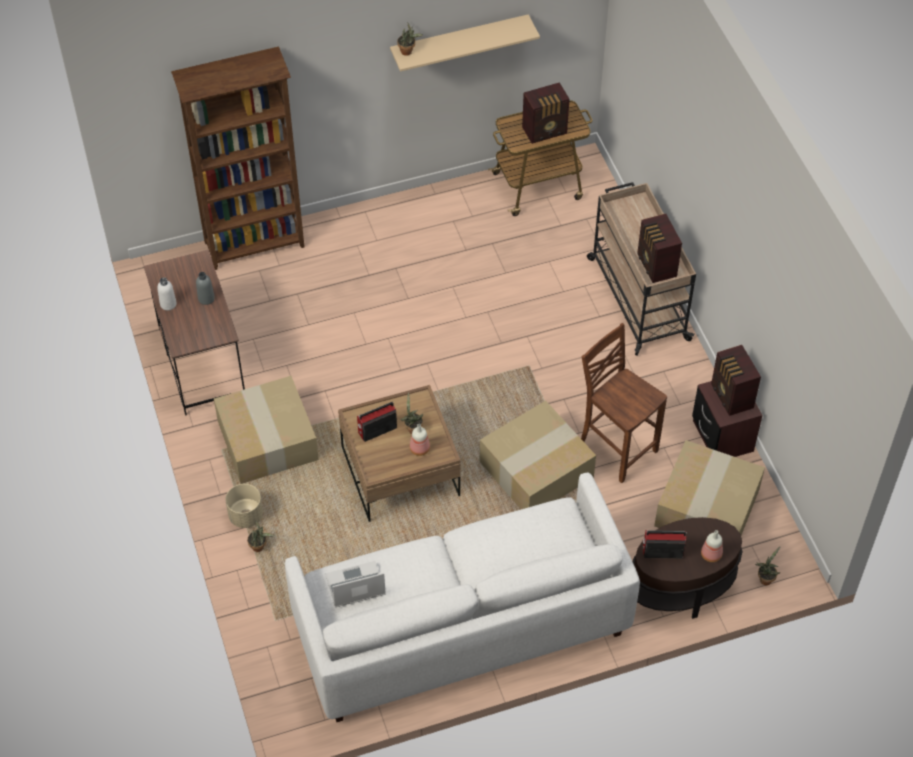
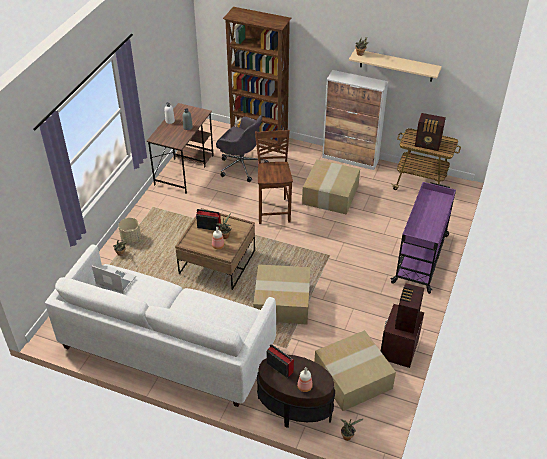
camera: 40 degrees right, 10 degrees down
(266, 440) = (175, 214): cardboard box -> cardboard box (330, 194)
(275, 305) = (241, 165): none -> grey office chair
(413, 201) = (350, 159): none -> cabinet
(616, 447) = (335, 318): brown chair -> brown chair (274, 210)
(637, 297) = (421, 258): beige cart -> purple cart
(656, 266) = (422, 230): radio -> none

